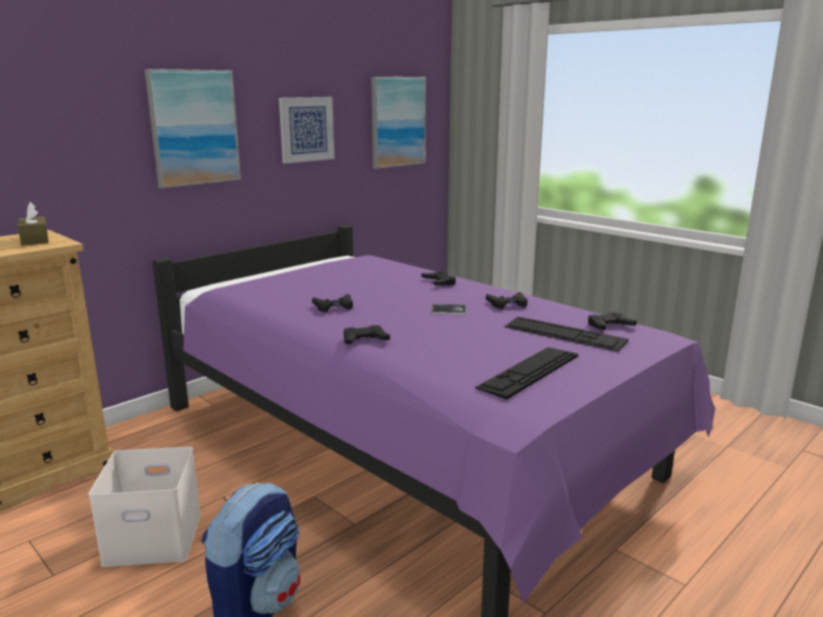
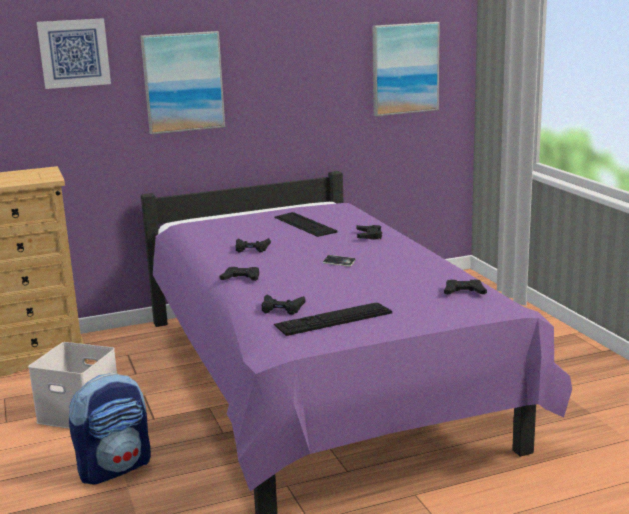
camera: 25 degrees right, 0 degrees up
(35, 240) = (38, 174): brown tissue box -> none
(306, 129) = (296, 79): picture -> picture (74, 53)
(507, 304) = (400, 262): black game controller -> black game controller (281, 308)
(564, 334) = (410, 294): keyboard -> keyboard (304, 224)

